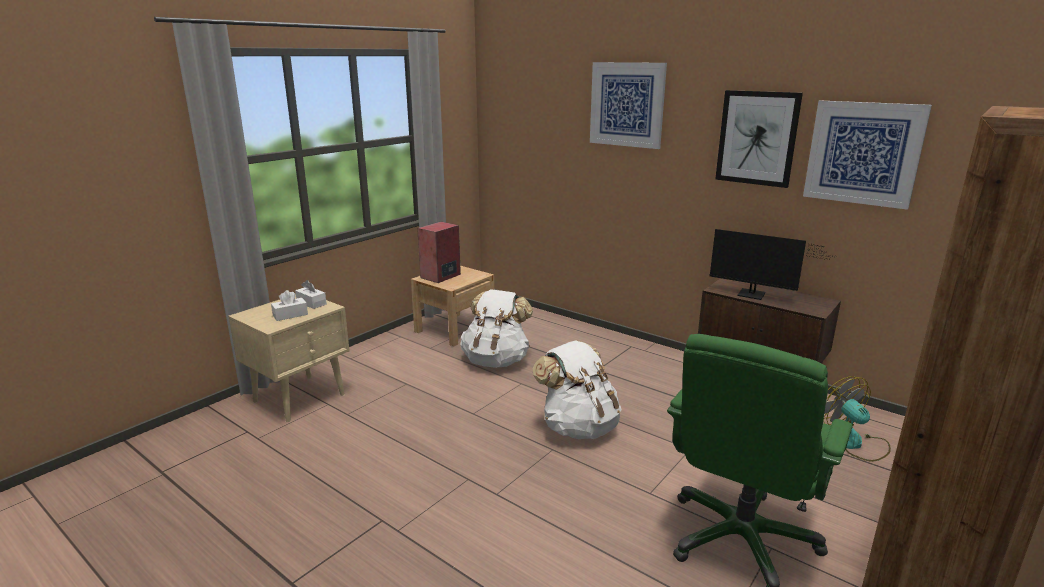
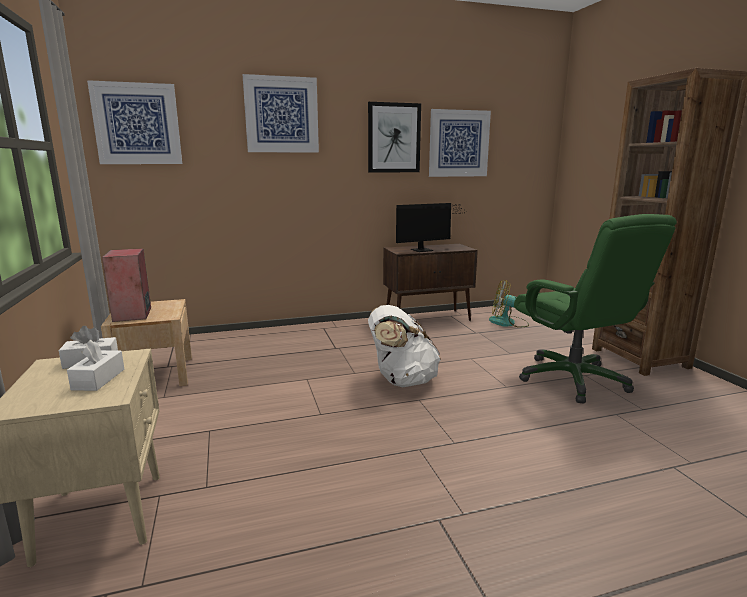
camera: 55 degrees left, 5 degrees down
(496, 360) = (251, 376): white backpack -> none
(511, 110) = (137, 124): none -> picture

